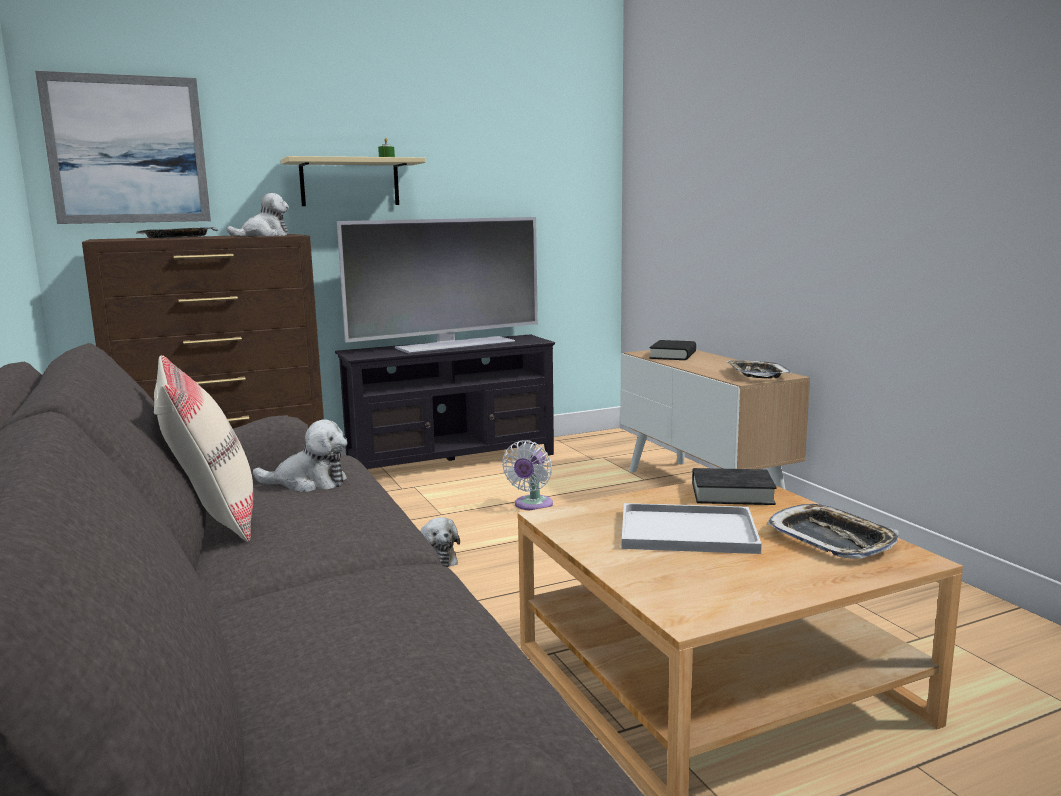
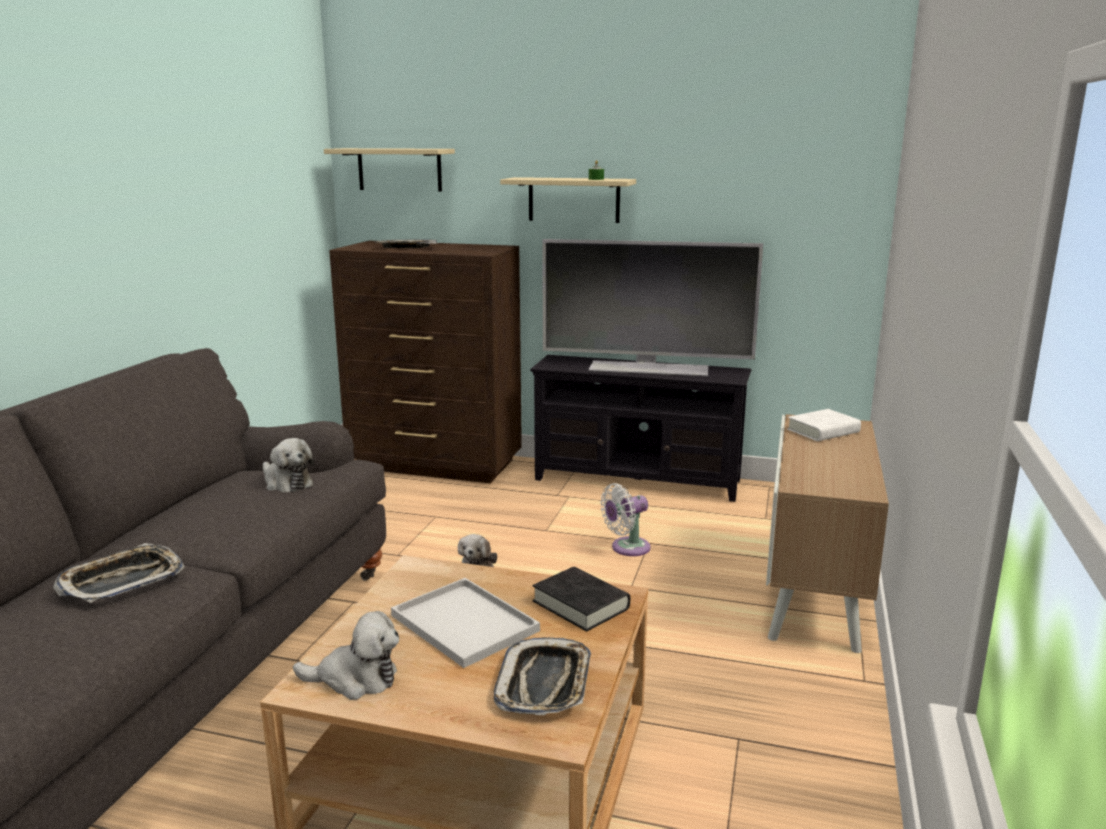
camera: 40 degrees right, 5 degrees up
(127, 150) = (399, 169): picture -> beige shelf
(211, 517) = (196, 491): beige pillow -> none
(264, 236) = (463, 252): plush toy -> plush toy (355, 679)
(673, 355) = (823, 431): black book -> white book
(757, 374) = (837, 482): tray -> tray (122, 581)

